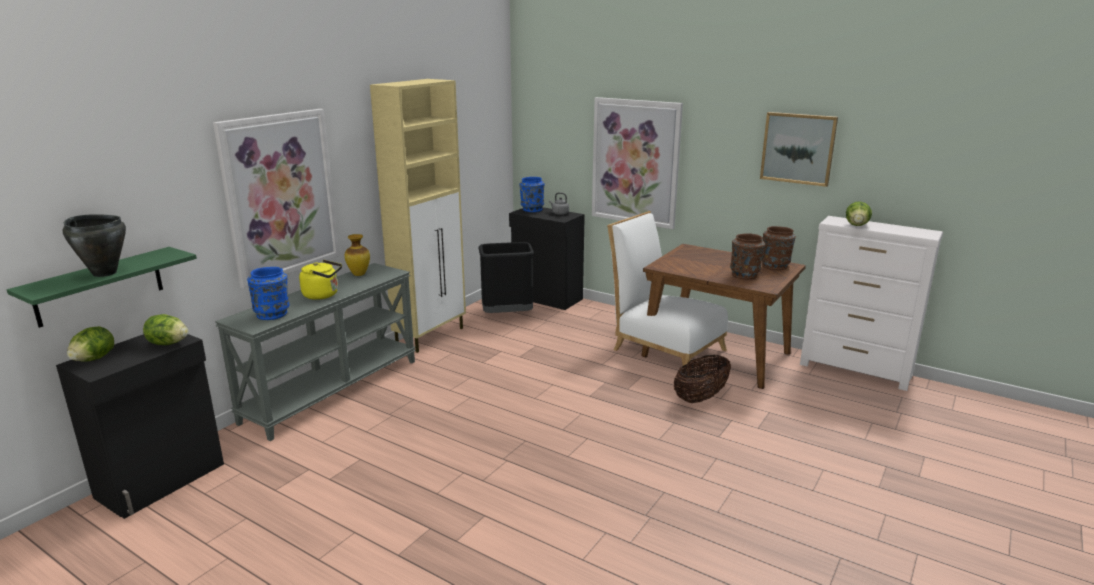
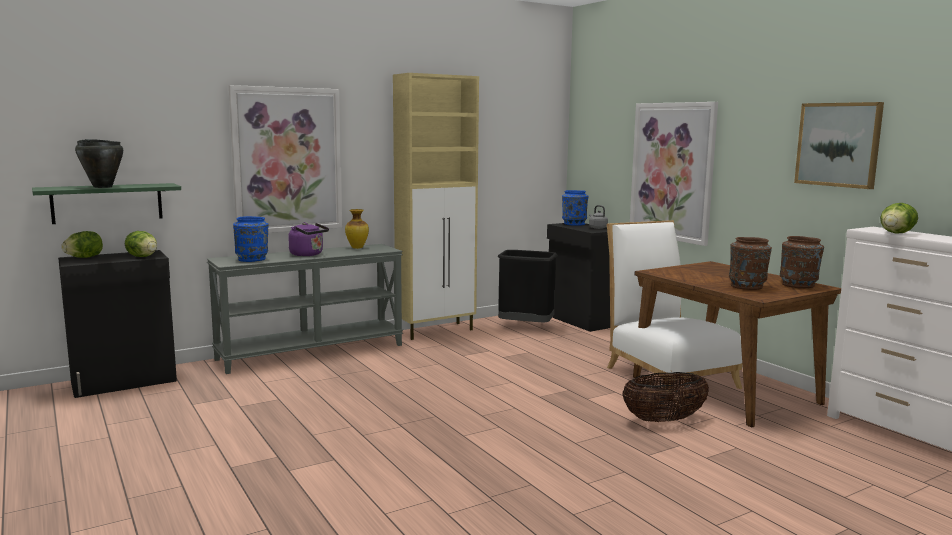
camera: 25 degrees right, 10 degrees down
(323, 295) = (308, 254): yellow kettle -> purple kettle

